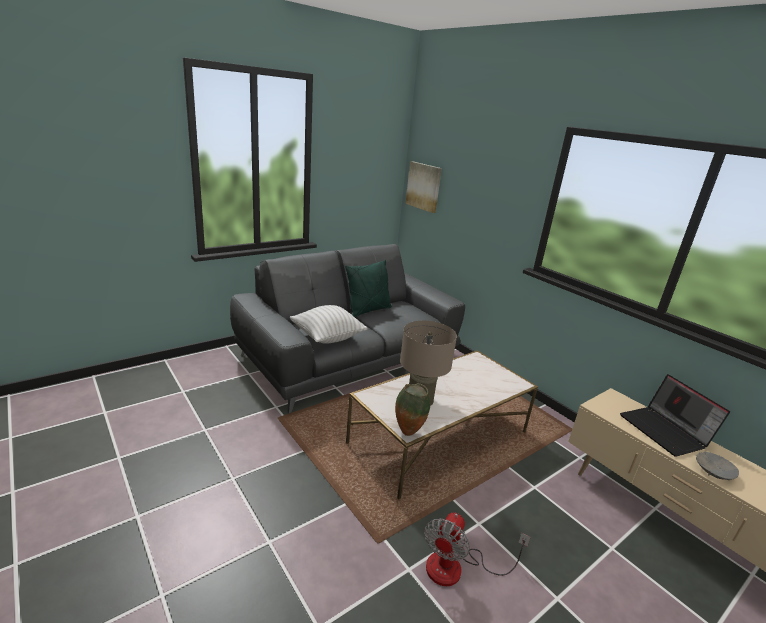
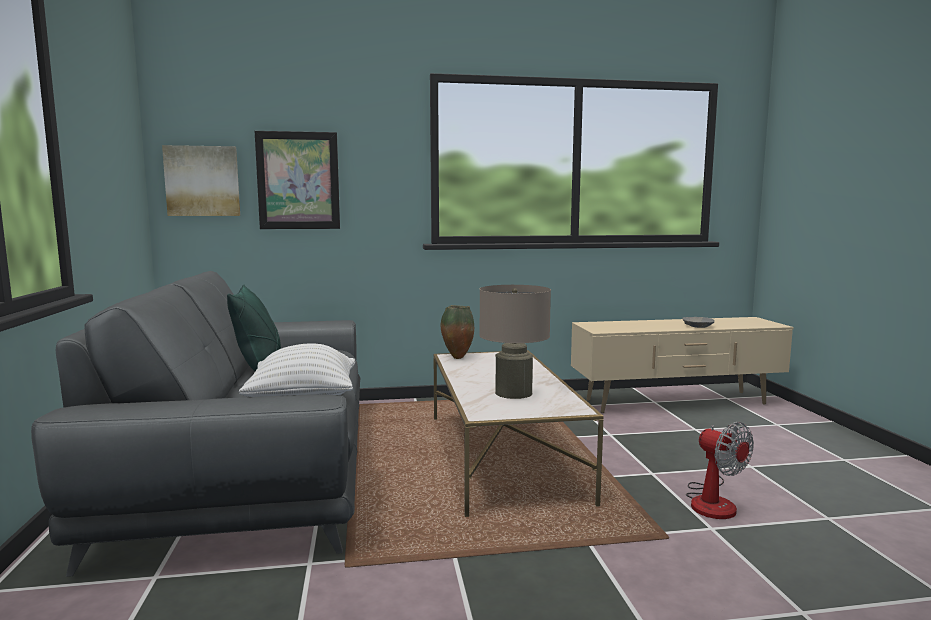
camera: 60 degrees left, 15 degrees down
(408, 432) = (577, 409): vase -> vase (457, 357)
(466, 198) = (298, 180): none -> picture
(665, 431) = (644, 324): laptop -> none

